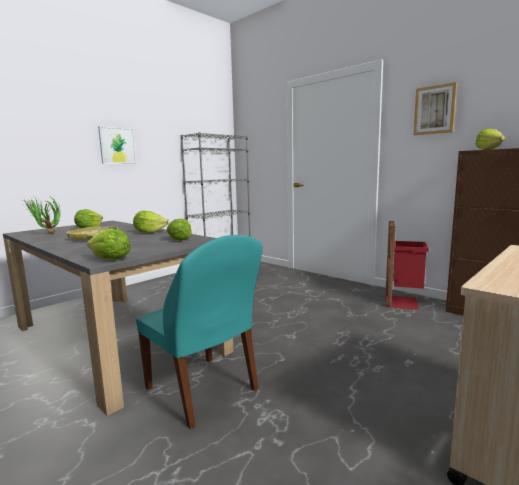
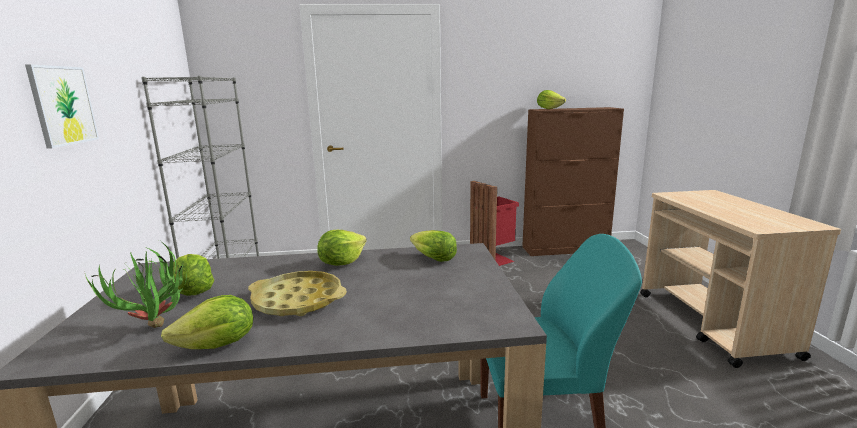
camera: 50 degrees left, 5 degrees up
(110, 260) = (507, 315): lettuce -> lettuce (218, 346)
(435, 110) = (496, 67): picture -> none

